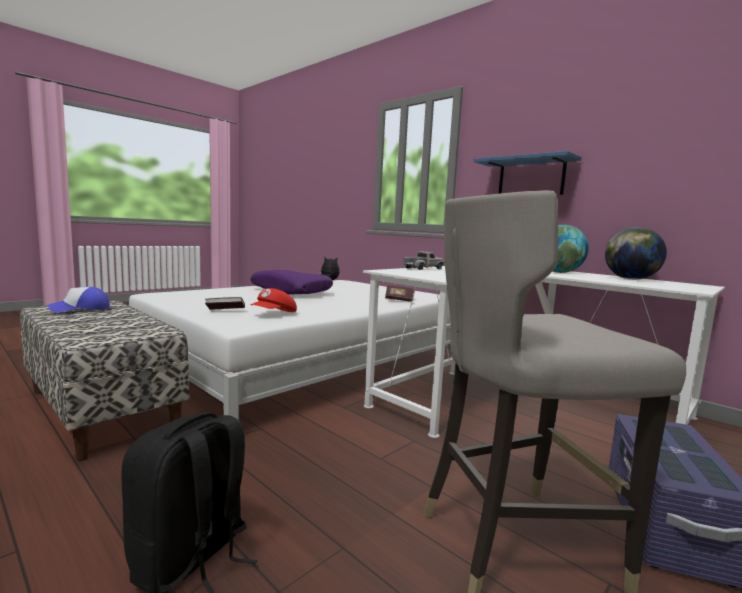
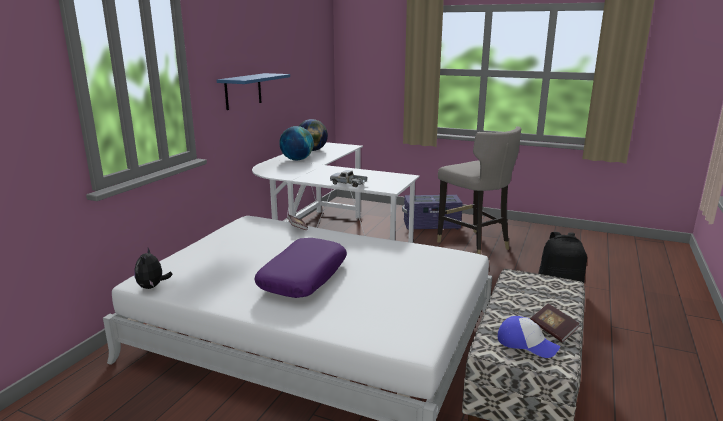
camera: 110 degrees left, 10 degrees up
(225, 311) = (437, 274): book -> book (553, 330)
(274, 314) = (419, 256): red cap -> none

